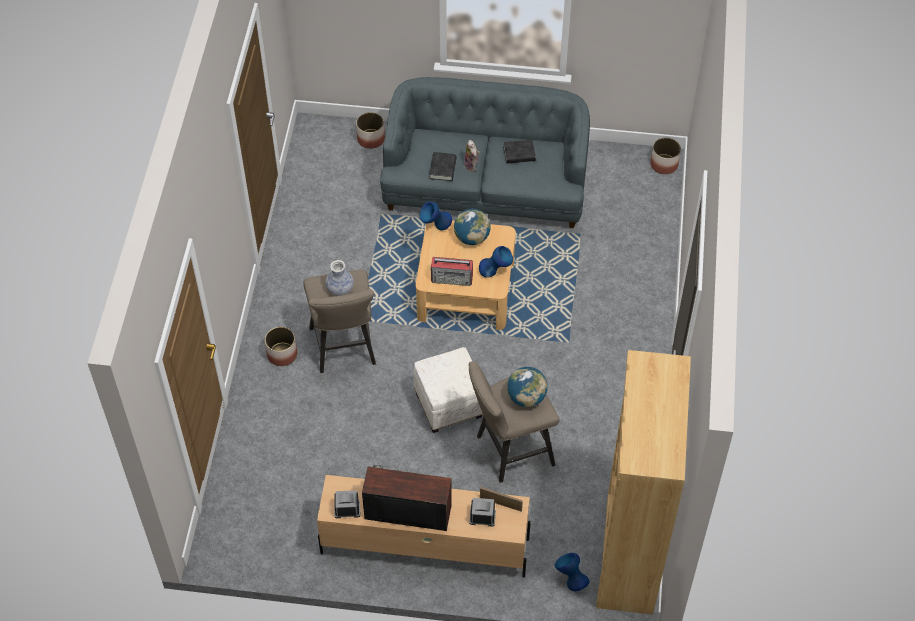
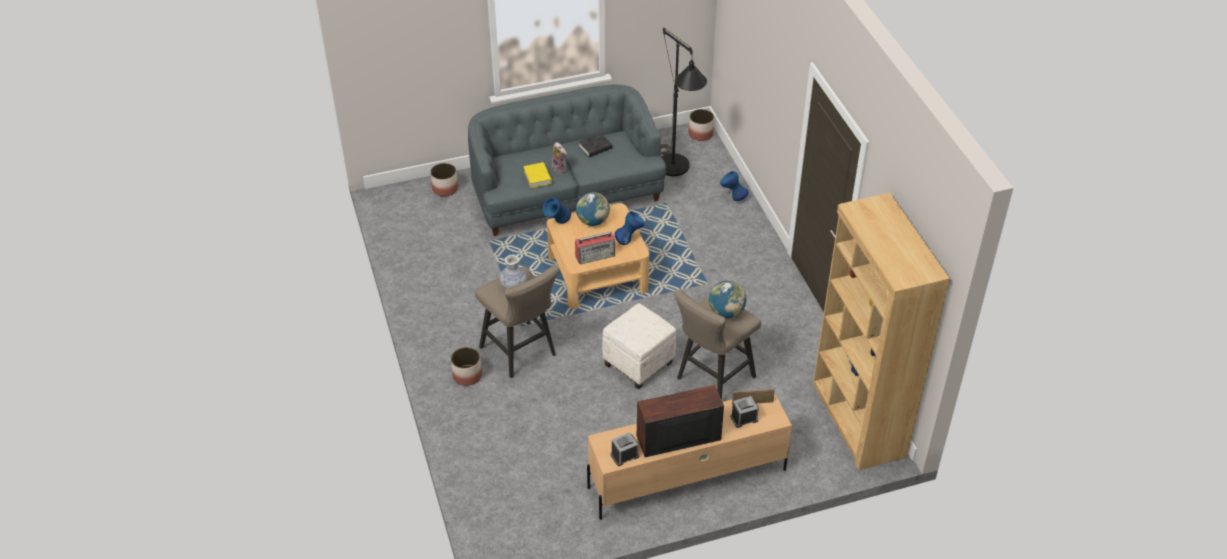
camera: 25 degrees left, 10 degrees down
(443, 168) = (537, 177): black book -> yellow book
(570, 580) = (824, 458): blue vase -> blue vase (733, 198)
(612, 200) = (676, 171): none -> black floor lamp

